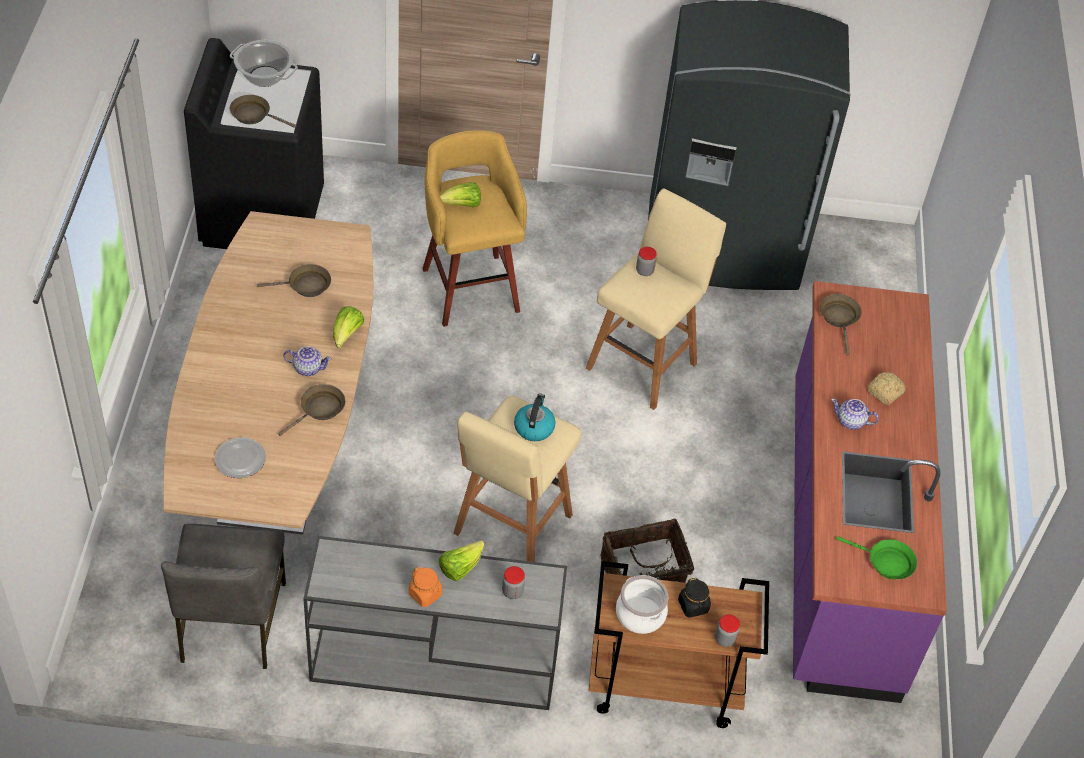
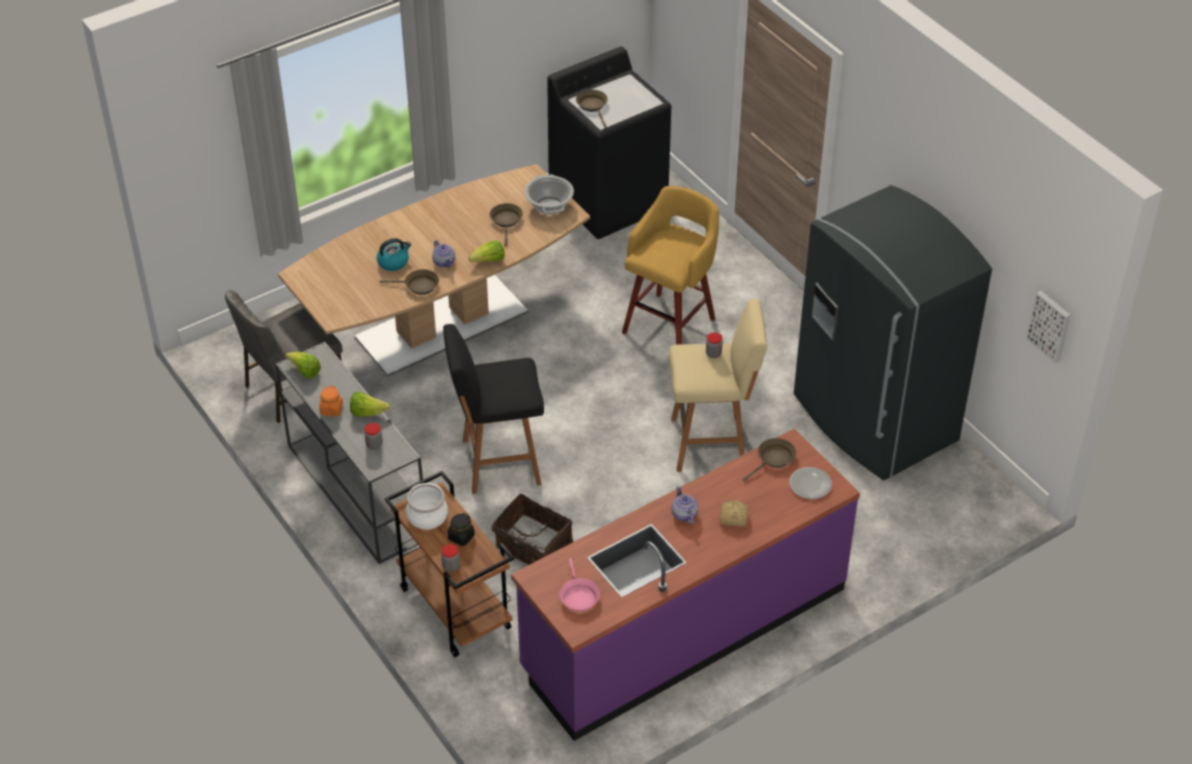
camera: 55 degrees right, 5 degrees down
(240, 460) = (345, 279): plate -> plate (810, 485)
(264, 76) = (631, 90): cooking pot -> cooking pot (549, 206)
(306, 286) = (506, 221): brown frying pan -> brown frying pan turned 135 degrees counterclockwise
(462, 205) = (662, 243): lettuce -> lettuce (305, 372)
(510, 527) = (497, 462): beige stool -> black stool
(534, 427) = (515, 381): kettle -> kettle (393, 262)
(886, 562) = (578, 596): green frying pan -> pink frying pan
(927, 45) = (1050, 325): none -> picture

